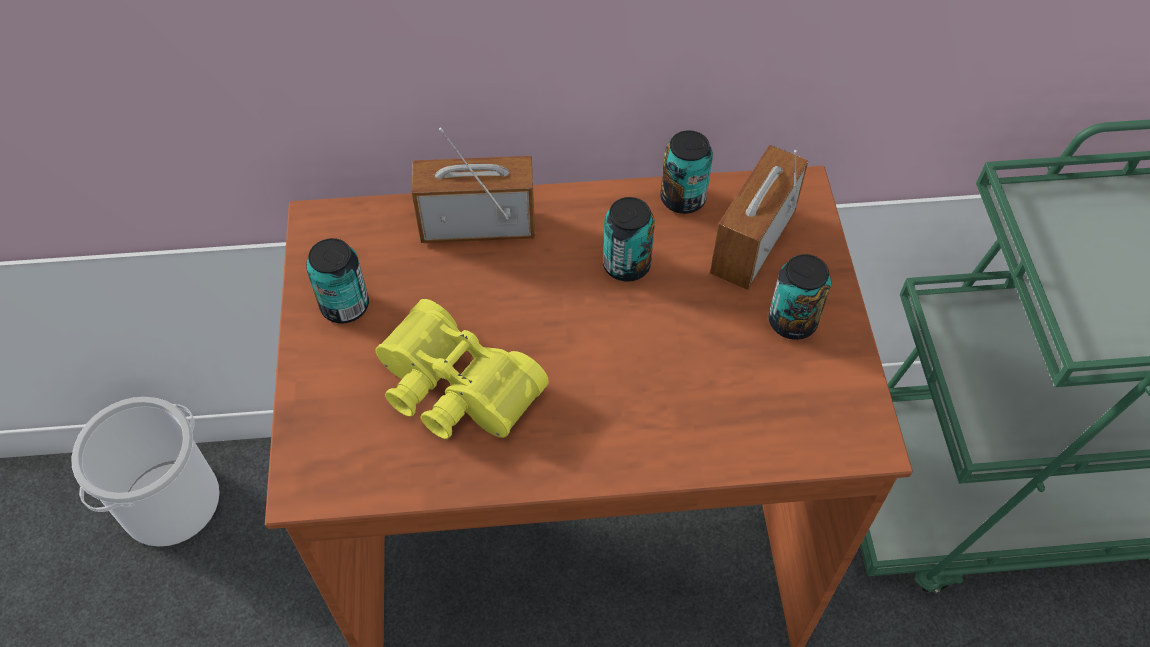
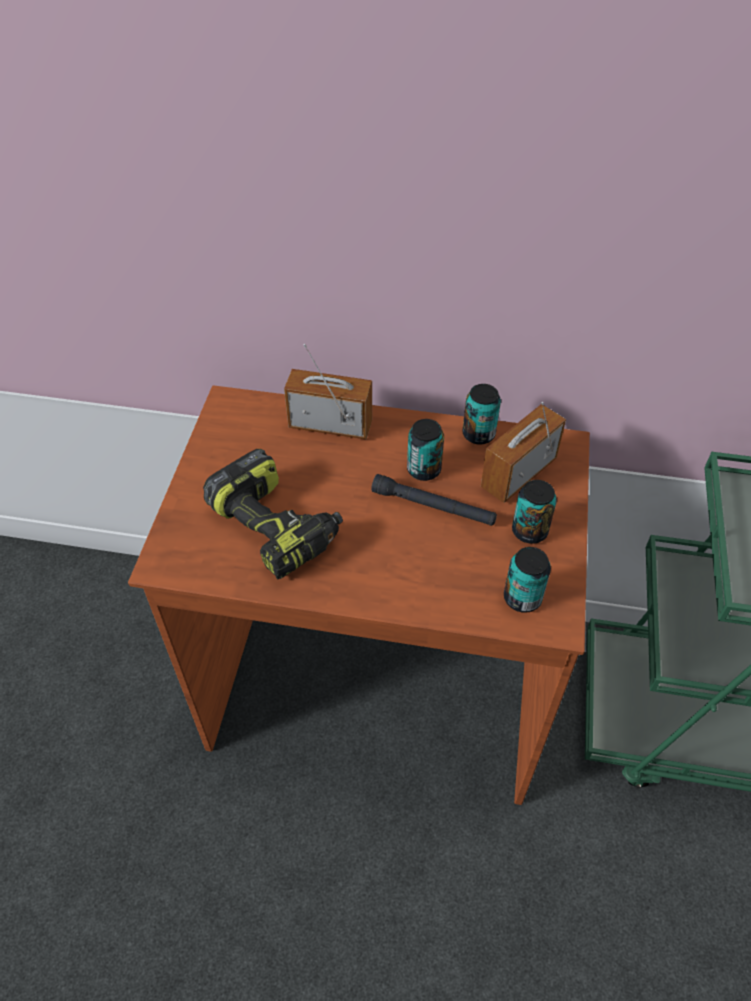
camera: 15 degrees right, 5 degrees down
(171, 501) = (110, 590): bucket -> none
(345, 306) = (225, 457): can -> can (522, 598)
(453, 392) = (277, 526): yellow binoculars -> power drill
(656, 315) = (433, 507): none -> black flashlight

